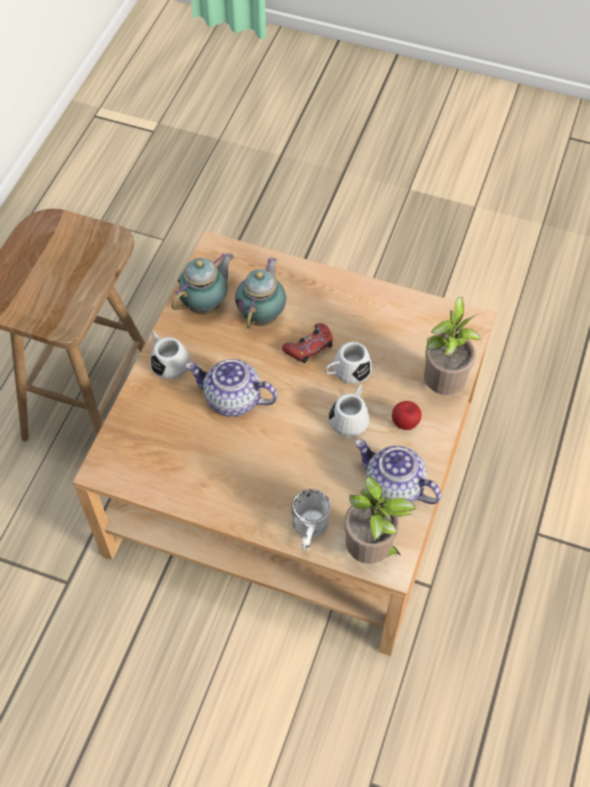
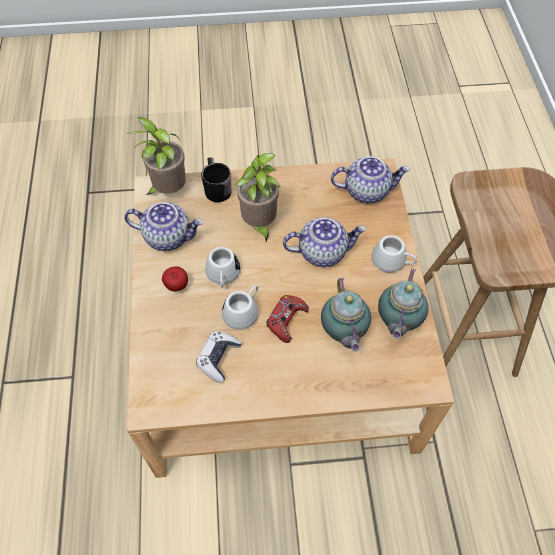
camera: 155 degrees right, 0 degrees up
(135, 451) = (367, 190): none -> teapot
(312, 530) = (214, 188): white mug -> black mug
(391, 338) = (218, 358): none -> game controller
(443, 384) = (155, 333): potted plant -> potted plant (259, 224)

